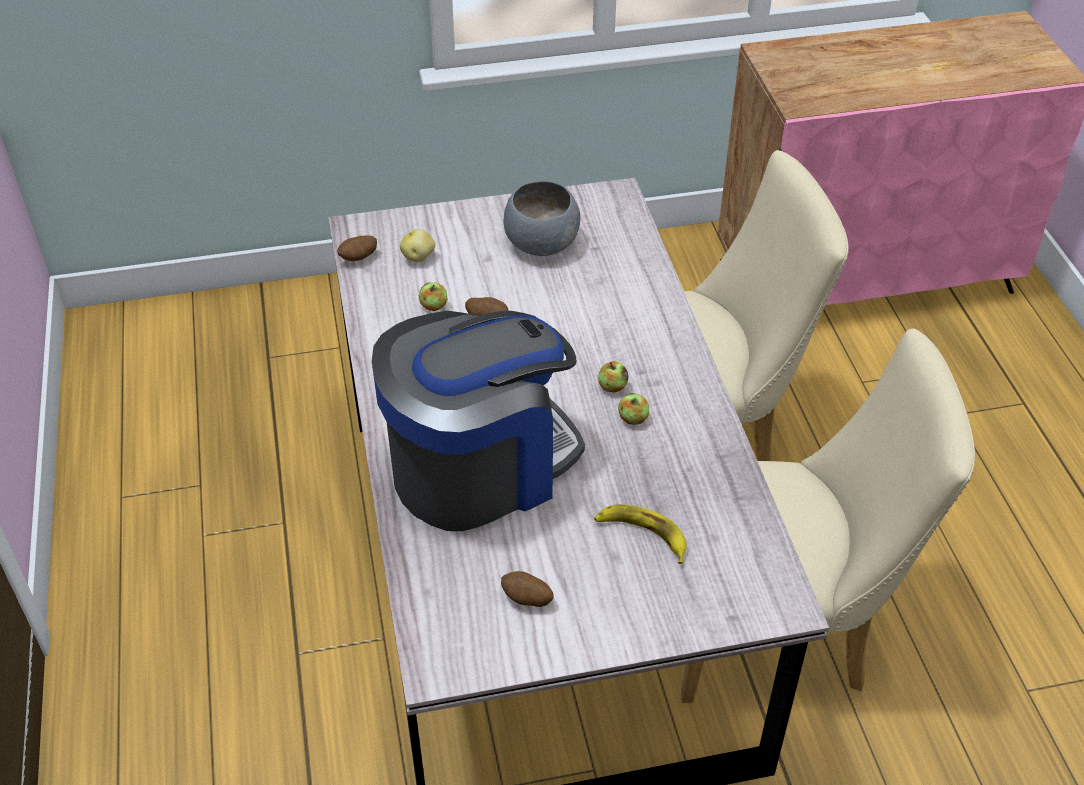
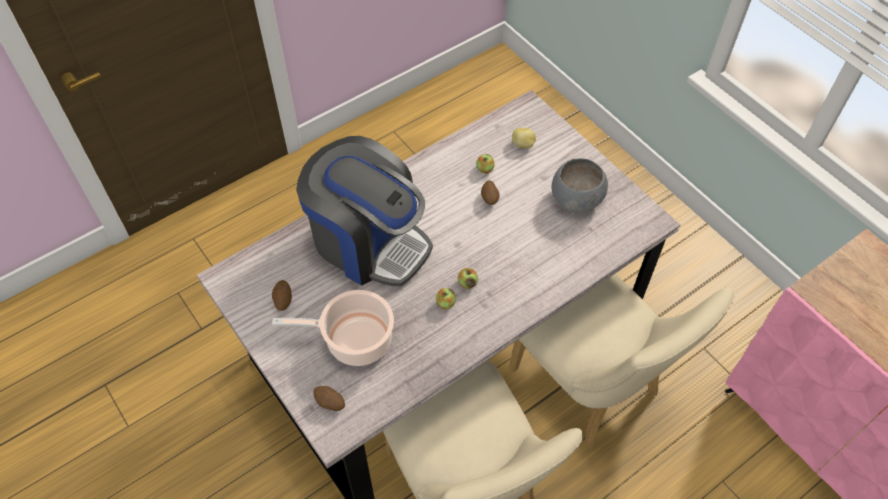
camera: 65 degrees right, 10 degrees up
(359, 258) = (504, 118): potato -> potato (330, 403)
(642, 534) = (354, 340): banana -> cooking pot

